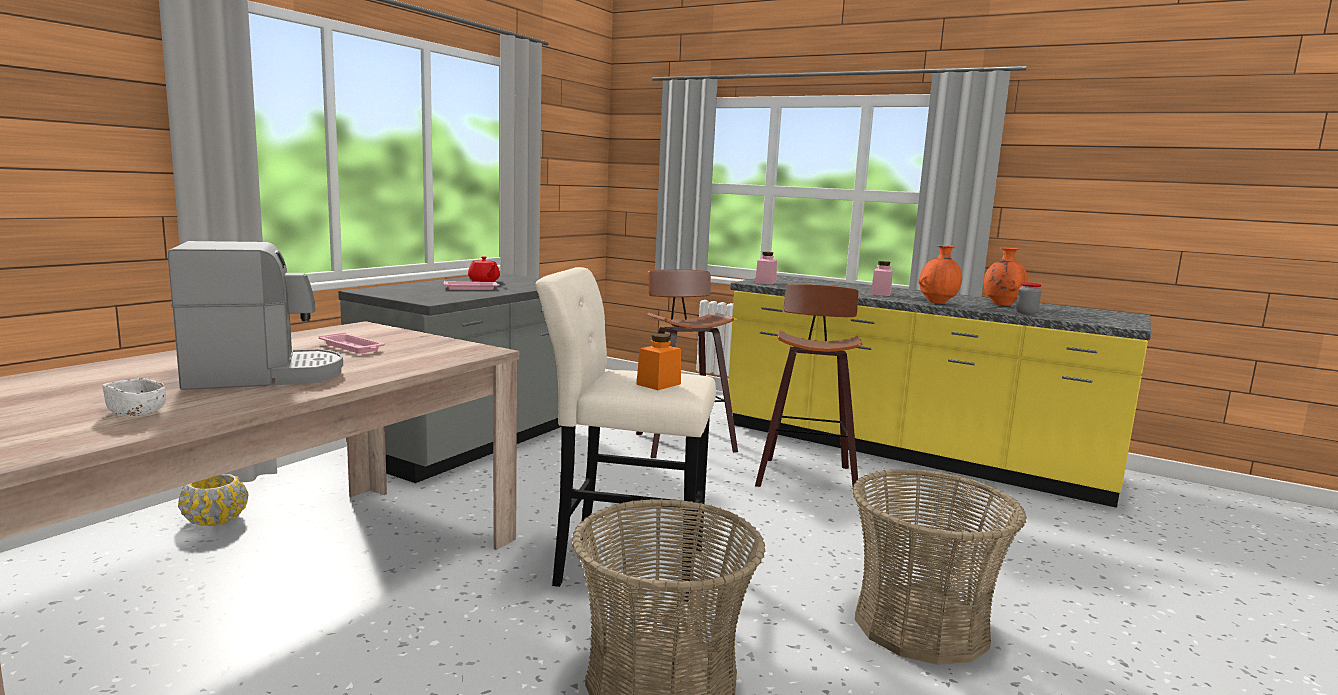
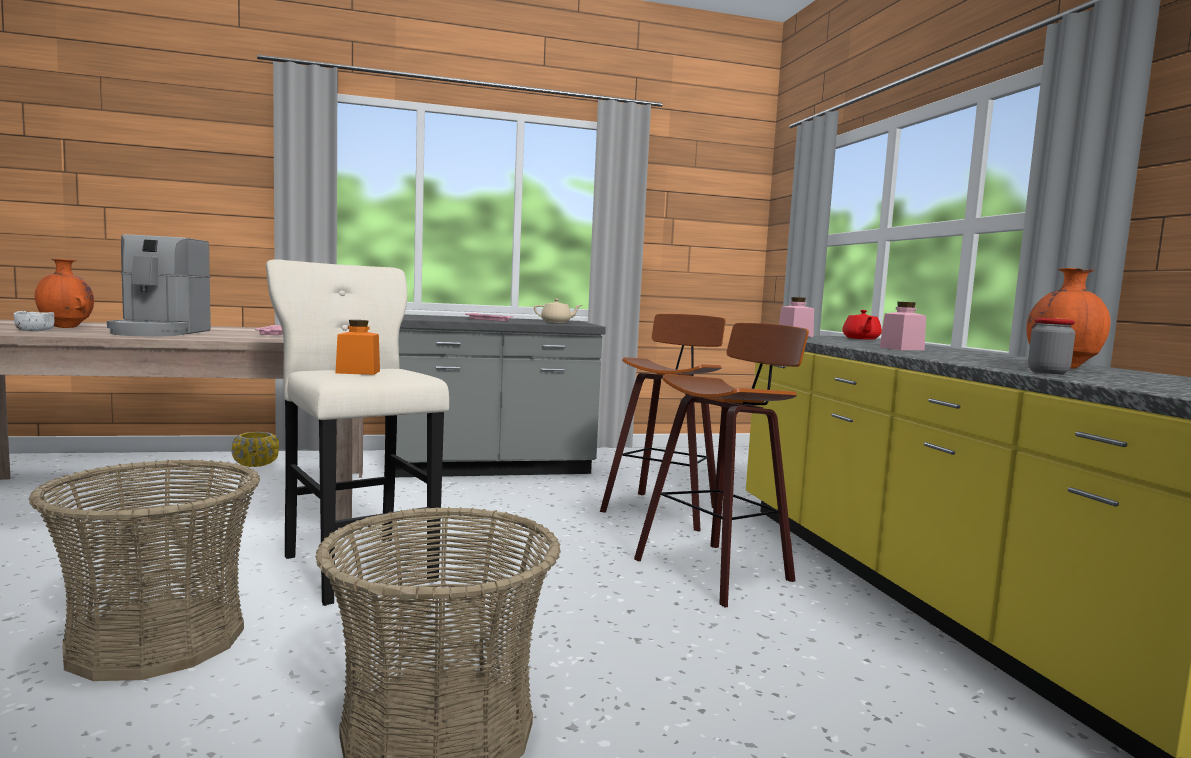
camera: 45 degrees right, 5 degrees down
(263, 375) = (160, 332): coffee machine -> coffee machine turned 60 degrees clockwise
(484, 281) = (529, 320): red teapot -> red teapot (861, 339)
(525, 282) = (556, 322): none -> beige teapot
(937, 303) = (938, 357): orange vase -> orange vase (66, 327)

